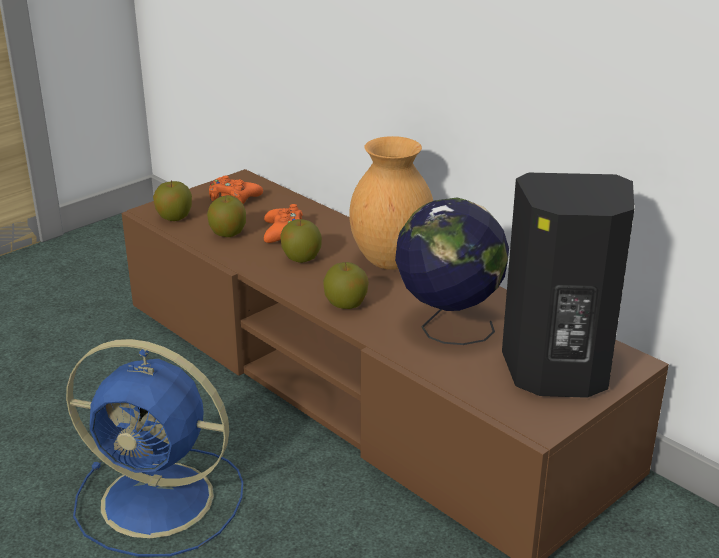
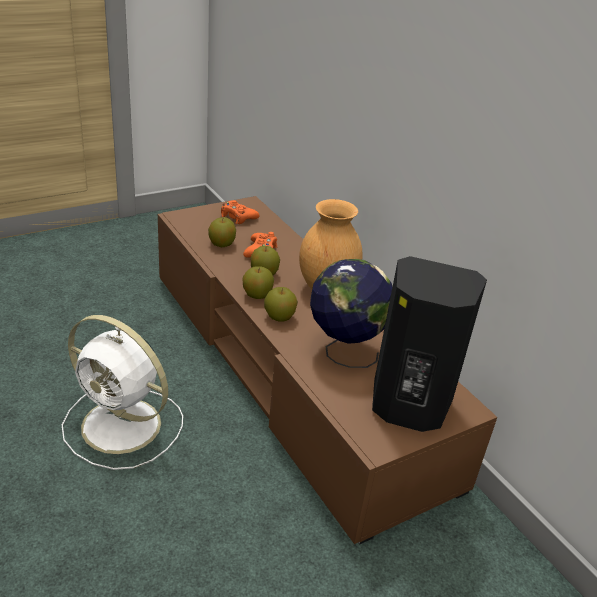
camera: 10 degrees right, 5 degrees up
(162, 500) = (124, 427): blue fan -> white fan
(174, 218) = (191, 224): apple -> apple (257, 295)

